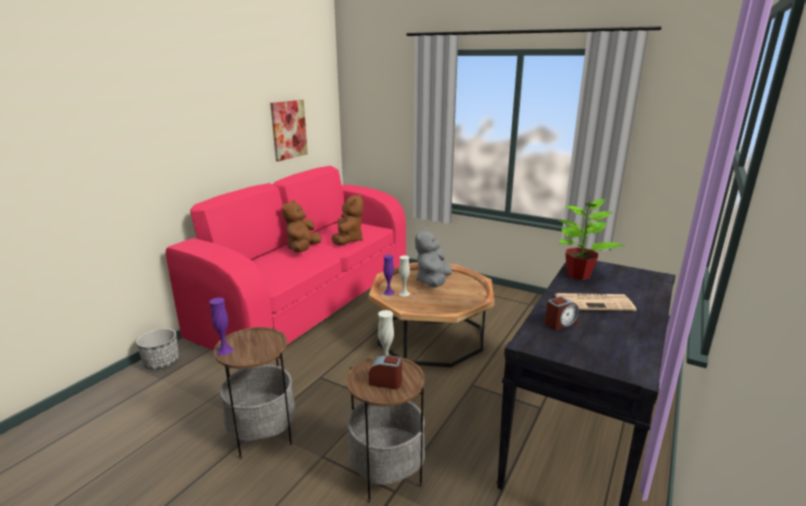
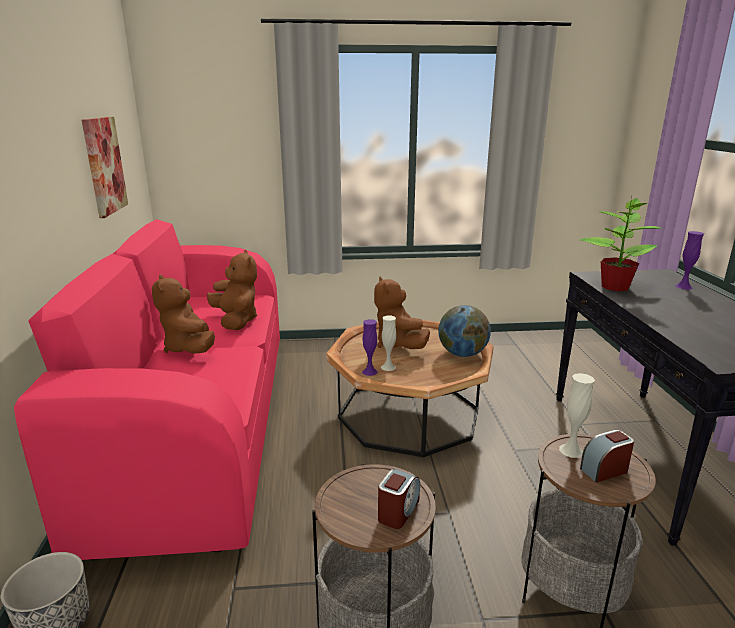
camera: 35 degrees left, 0 degrees up
(224, 350) = (352, 528): purple vase -> purple vase (683, 286)
(433, 282) = (398, 344): grey plush toy -> brown plush toy
(466, 300) = (462, 354): none -> globe
(560, 323) = (699, 335): alarm clock -> alarm clock (398, 511)
(594, 302) = (678, 308): newspaper -> none

